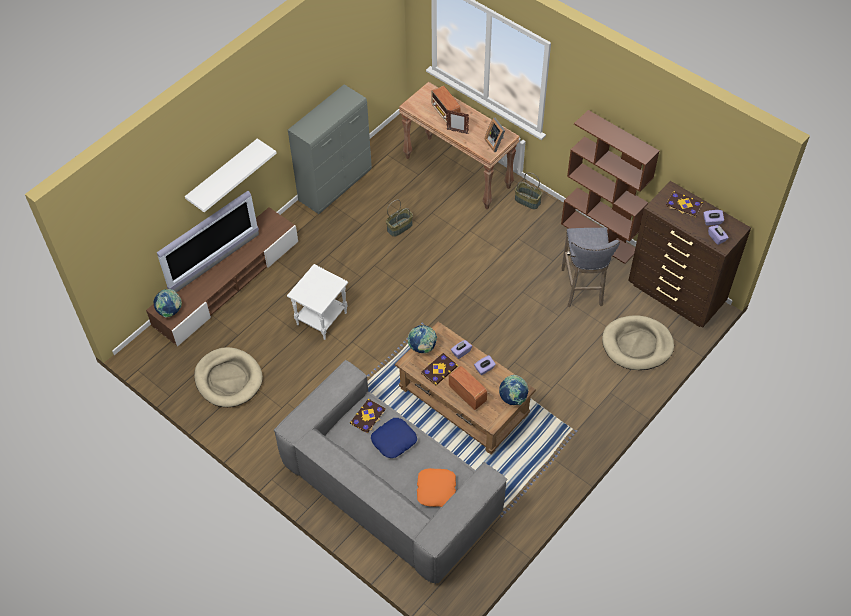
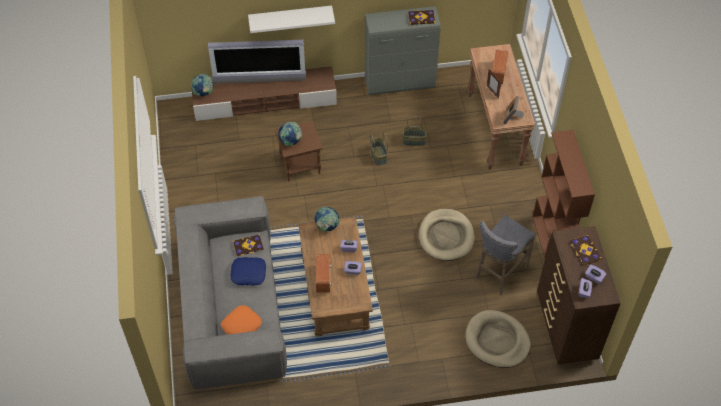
camera: 40 degrees right, 0 degrees up
(228, 379) = (205, 163): beige dog bed -> beige dog bed (446, 236)
(321, 318) = (300, 165): white side table -> brown side table
(439, 369) = (322, 249): book -> book (421, 18)
(513, 398) = (350, 304): globe -> globe (290, 141)
(528, 201) = (525, 183): basket -> basket (379, 156)

